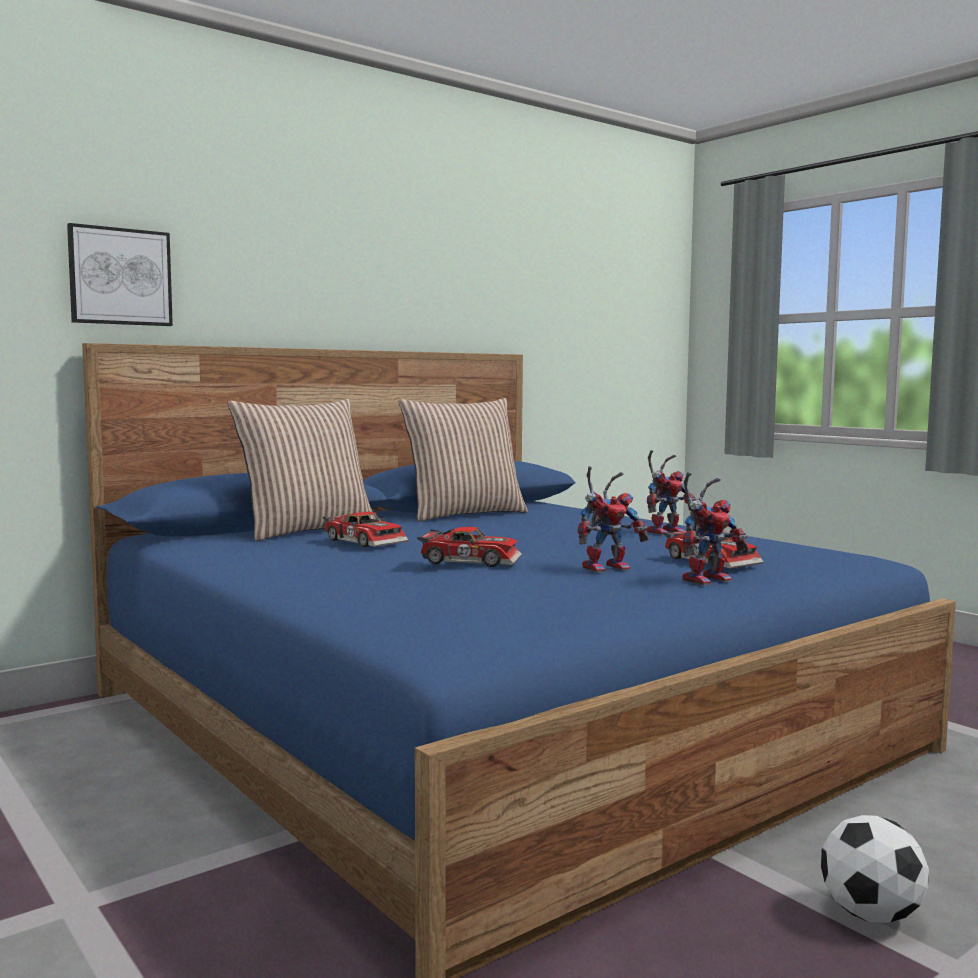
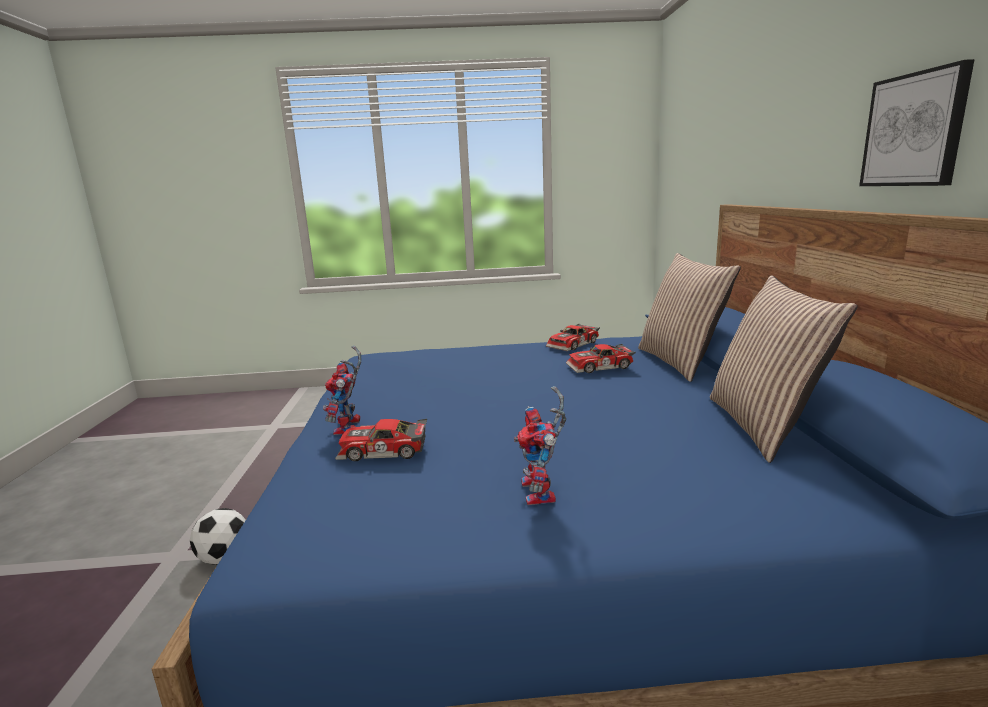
camera: 125 degrees right, 10 degrees up
(120, 277) = (749, 154): picture -> picture (914, 130)
(471, 560) = (481, 373): toy car -> toy car (574, 344)
(607, 567) = (429, 412): toy robot -> none

